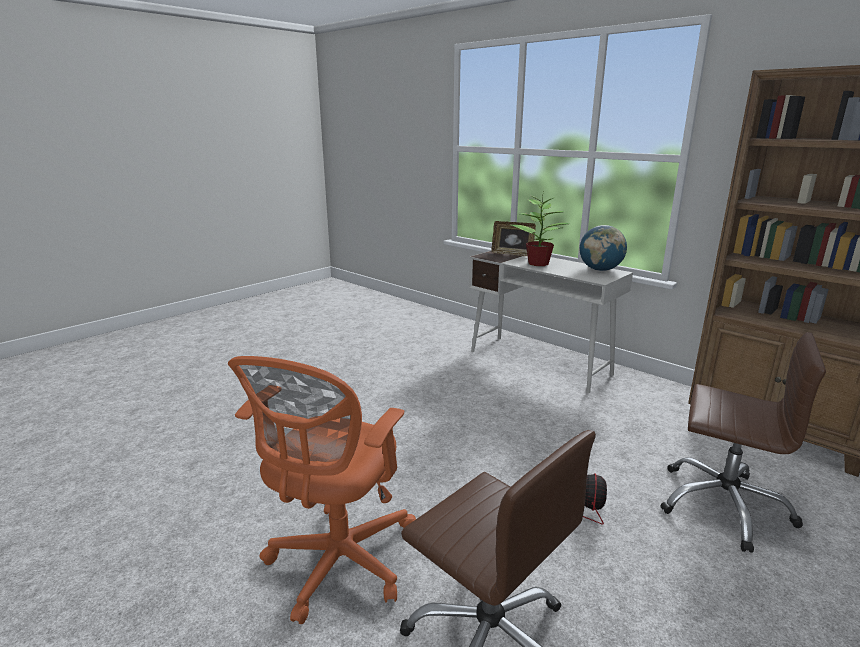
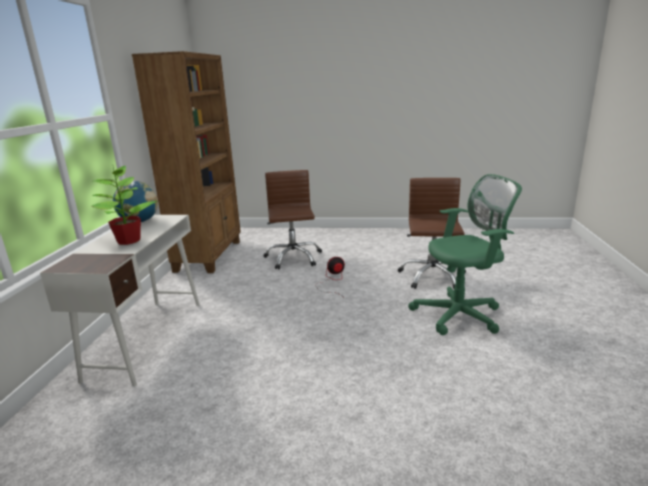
camera: 125 degrees left, 0 degrees up
(337, 564) = (461, 315): orange office chair -> green office chair
(512, 254) = (82, 259): picture frame -> none

